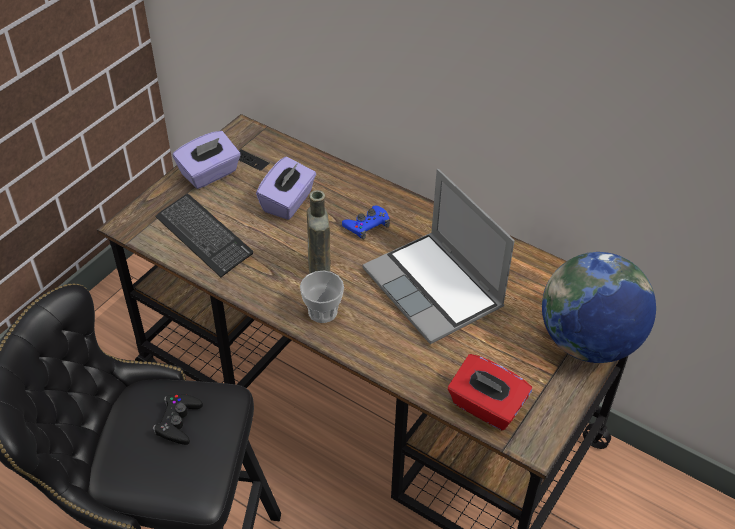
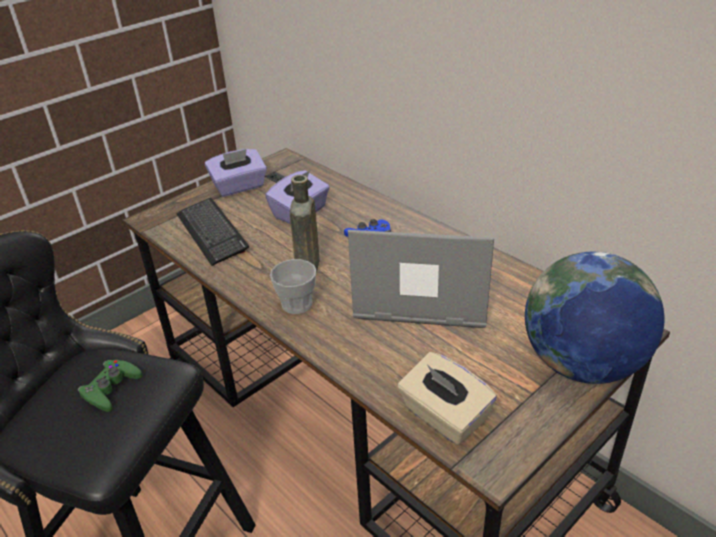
camera: 15 degrees right, 10 degrees down
(178, 422) = (111, 389): black game controller -> green game controller
(435, 289) = (420, 296): laptop -> laptop turned 120 degrees clockwise
(486, 407) = (444, 417): red tissue box -> beige tissue box

